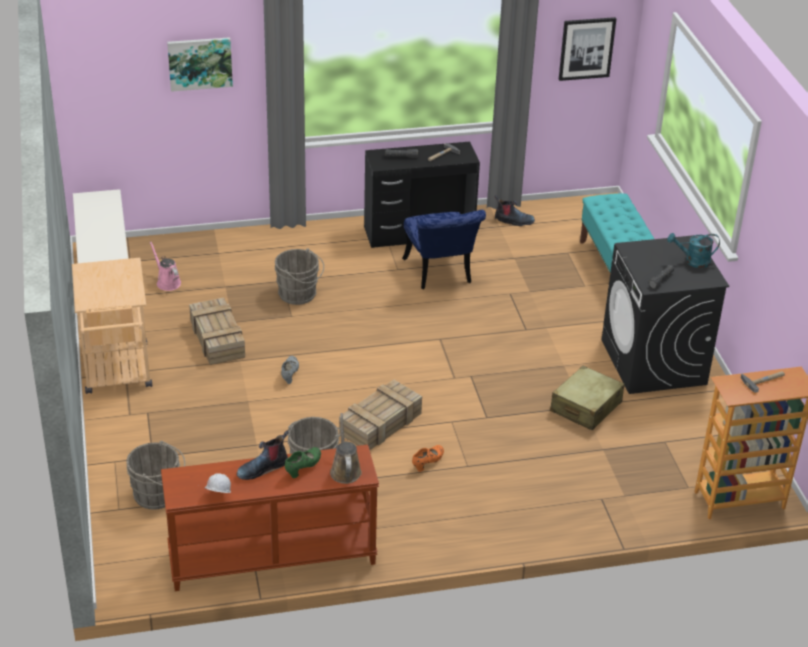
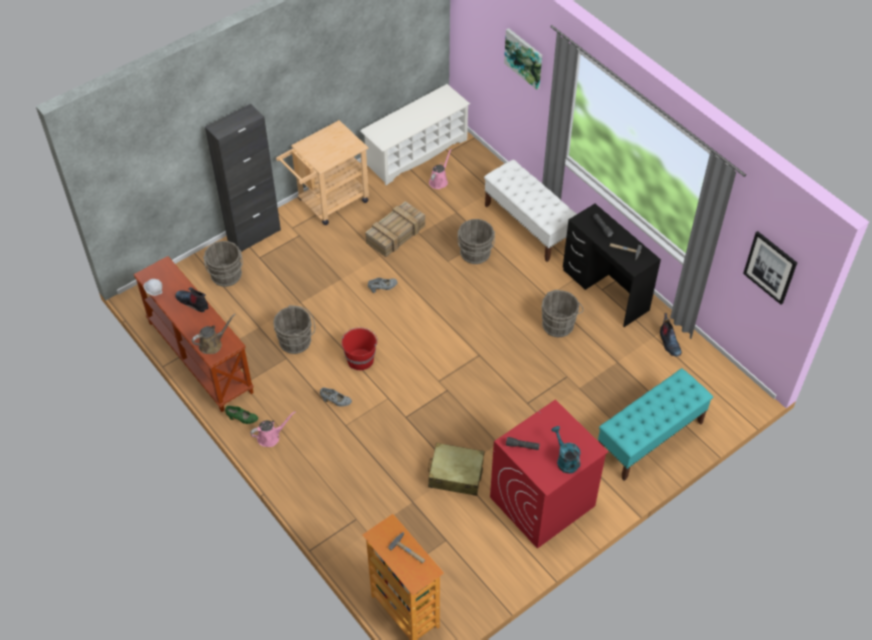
camera: 65 degrees right, 15 degrees up
(110, 450) = (254, 235): none -> black cabinet
(291, 247) = (529, 225): none -> white bench
(303, 467) = (204, 322): green shoe -> green shoe (242, 419)
(380, 424) = (360, 359): crate -> red bucket
(428, 462) = (336, 401): orange shoe -> grey shoe
(440, 274) = (559, 324): blue chair -> grey bucket
(443, 532) = (270, 437): none -> pink watering can
(654, 362) = (542, 502): black washing machine -> red washing machine

